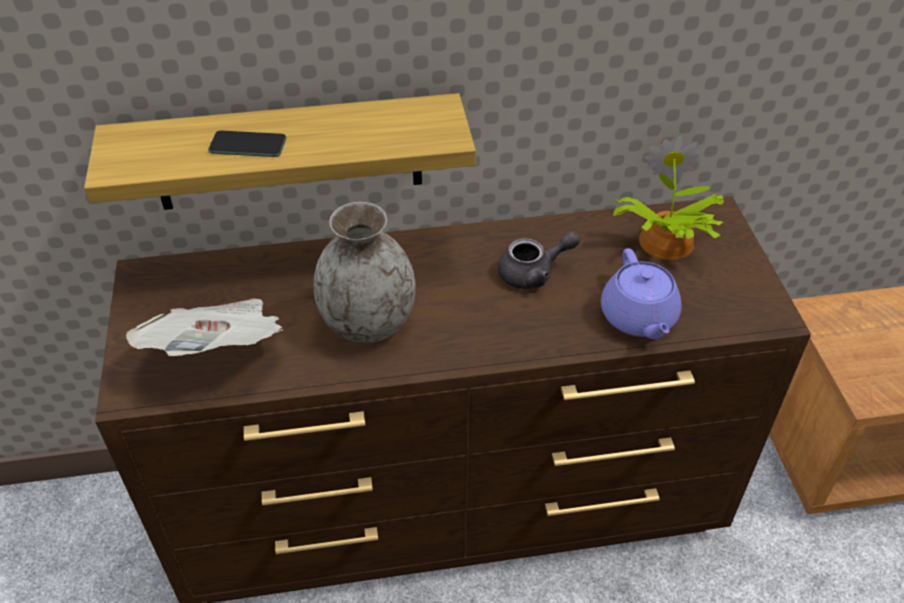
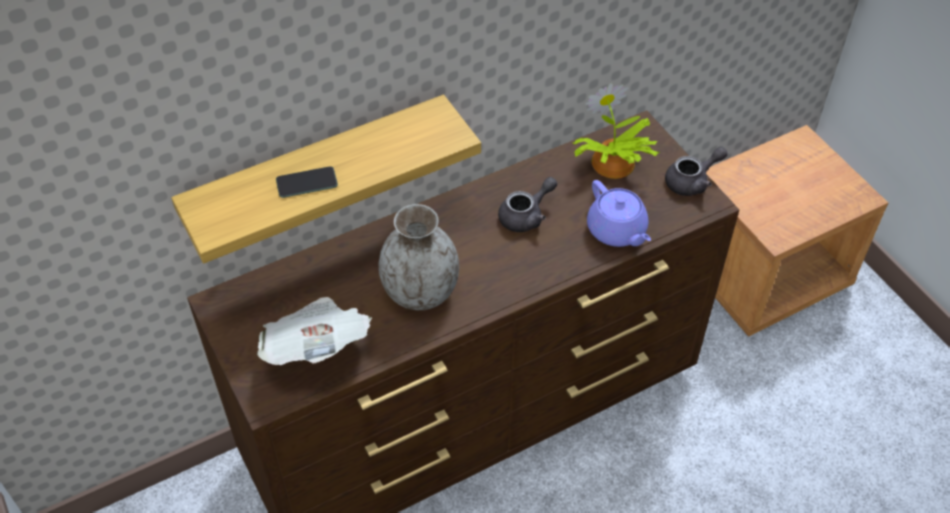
camera: 20 degrees left, 5 degrees up
(759, 286) = (692, 181): none -> grey teapot

